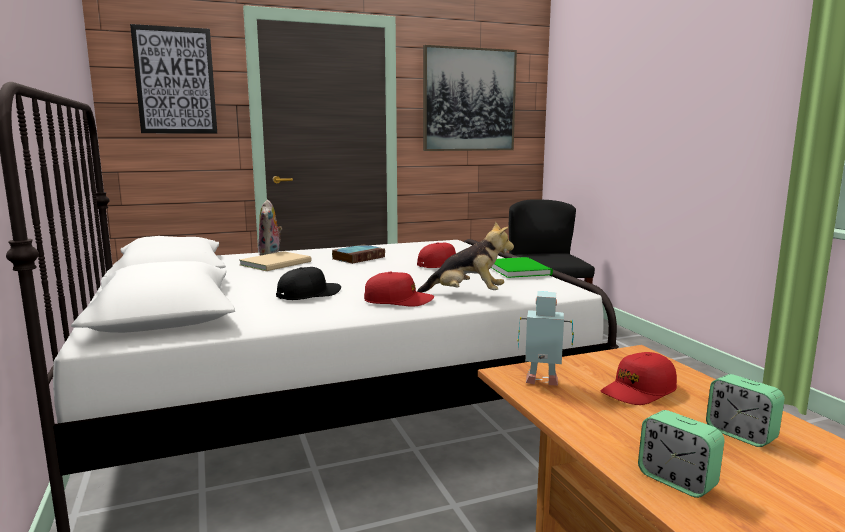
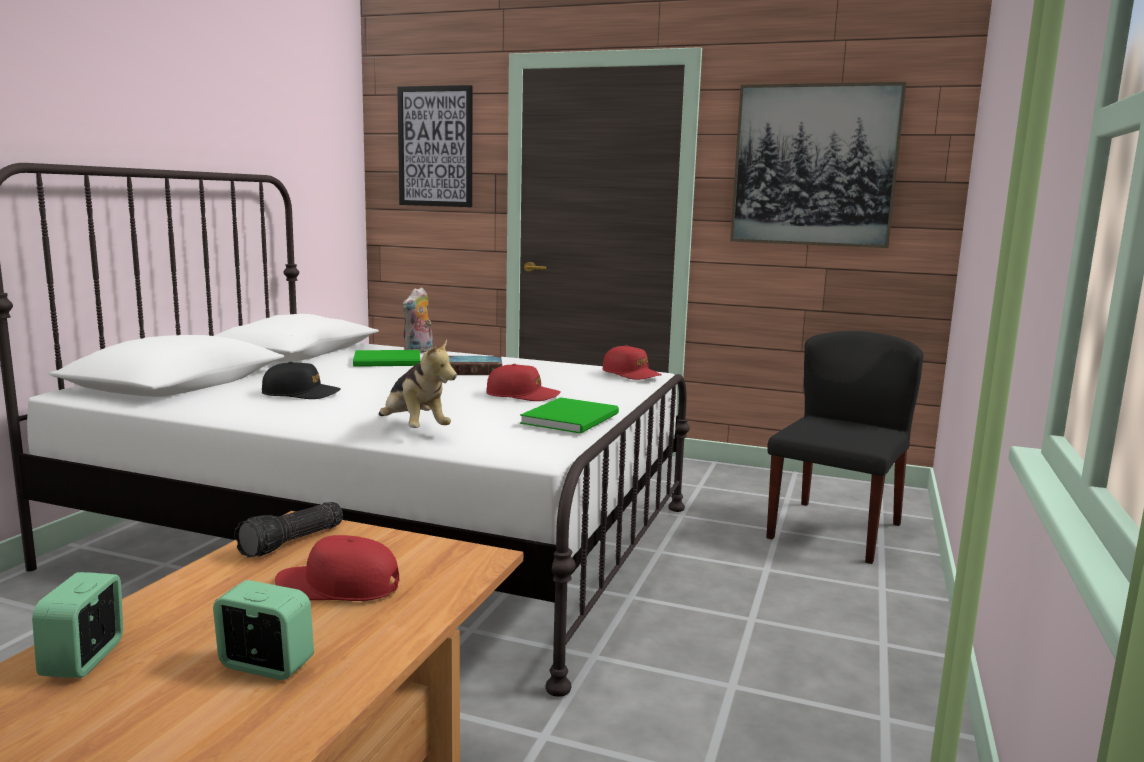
camera: 40 degrees right, 0 degrees up
(278, 263) = (389, 361): beige book -> green book
(398, 301) = (337, 418): red cap -> red cap (631, 374)
(543, 382) = (293, 542): toy robot -> flashlight
(741, 434) = (265, 665): alarm clock -> alarm clock turned 105 degrees clockwise

